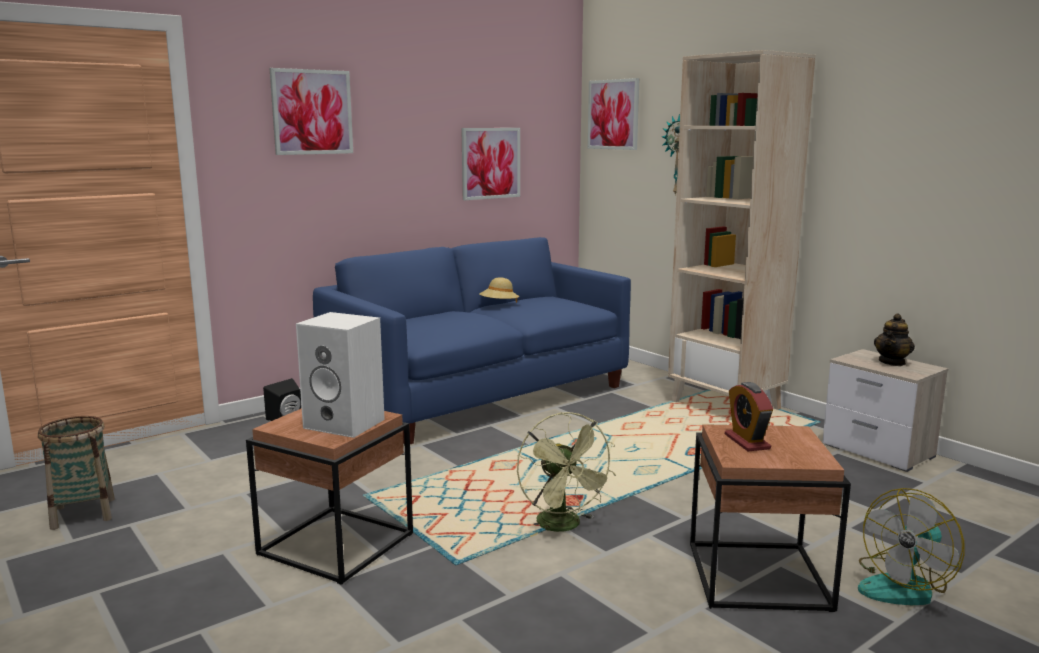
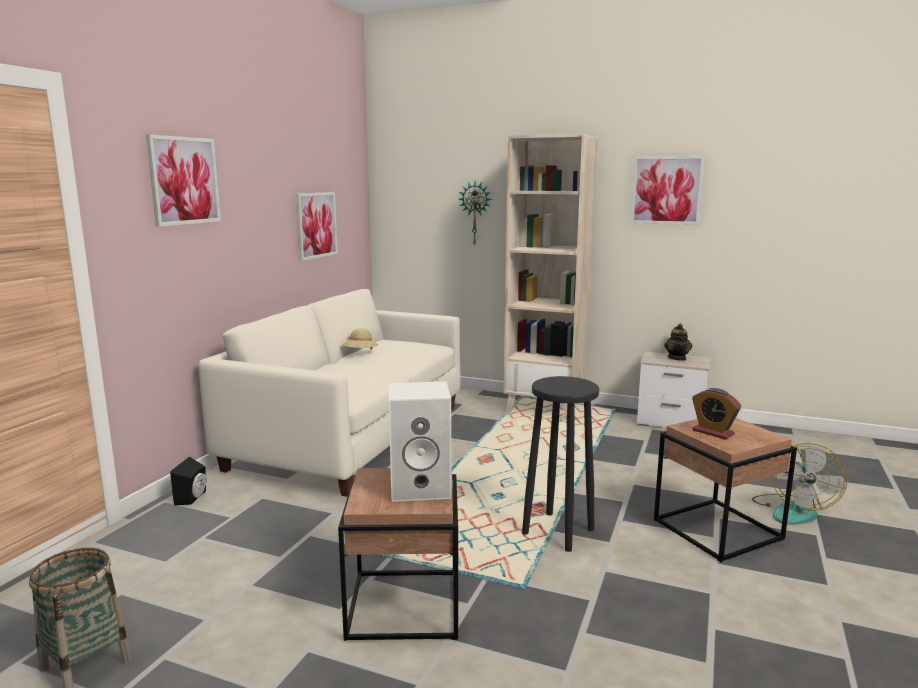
camera: 30 degrees left, 0 degrees up
(479, 393) = (351, 435): blue sofa -> white sofa
(564, 526) = (559, 531): green fan -> black stool
(613, 114) = (405, 180): picture -> picture (666, 190)

